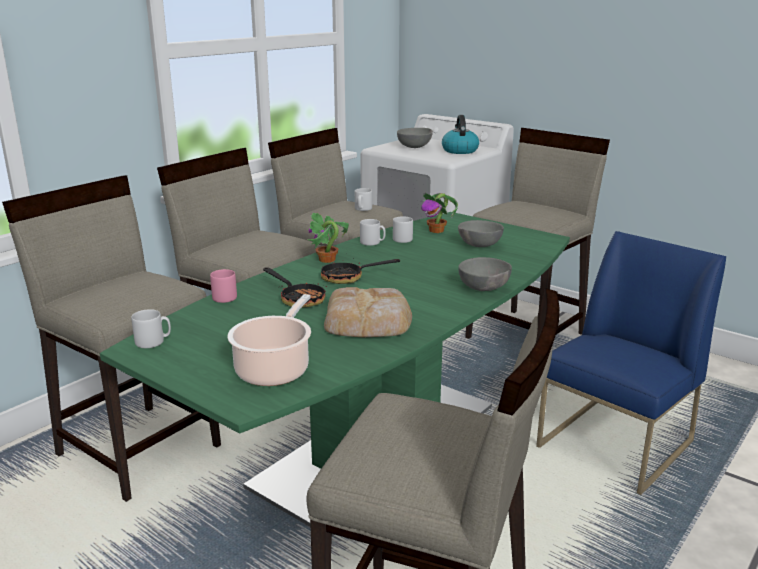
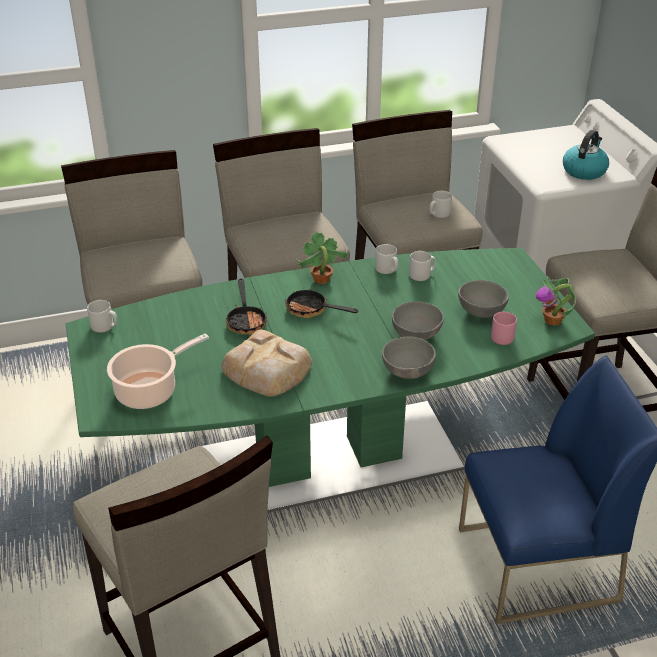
camera: 35 degrees right, 15 degrees up
(225, 297) = (197, 295): pink mug -> pink mug (503, 336)
(415, 147) = (544, 150): grey bowl -> grey bowl (417, 335)
(437, 231) = (468, 274): potted plant -> potted plant (553, 321)

